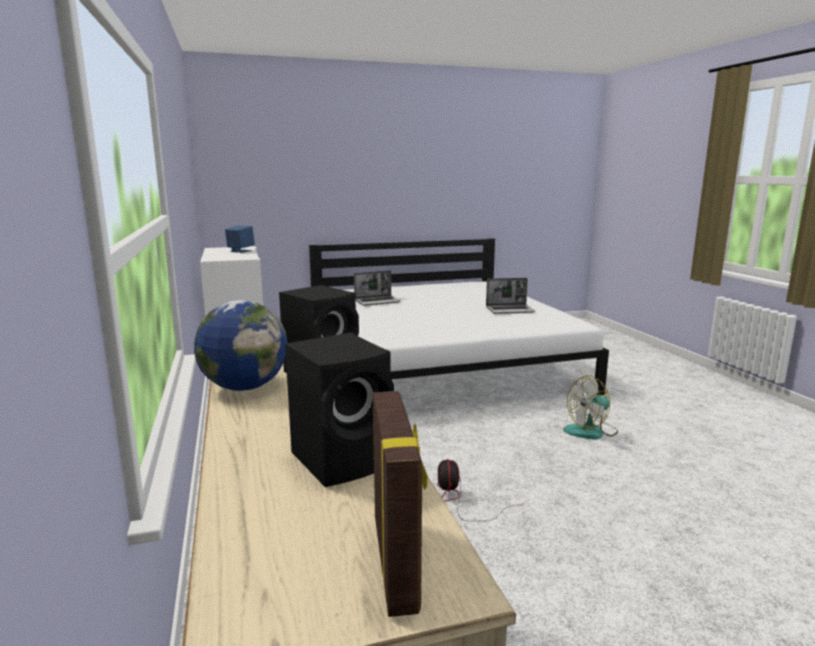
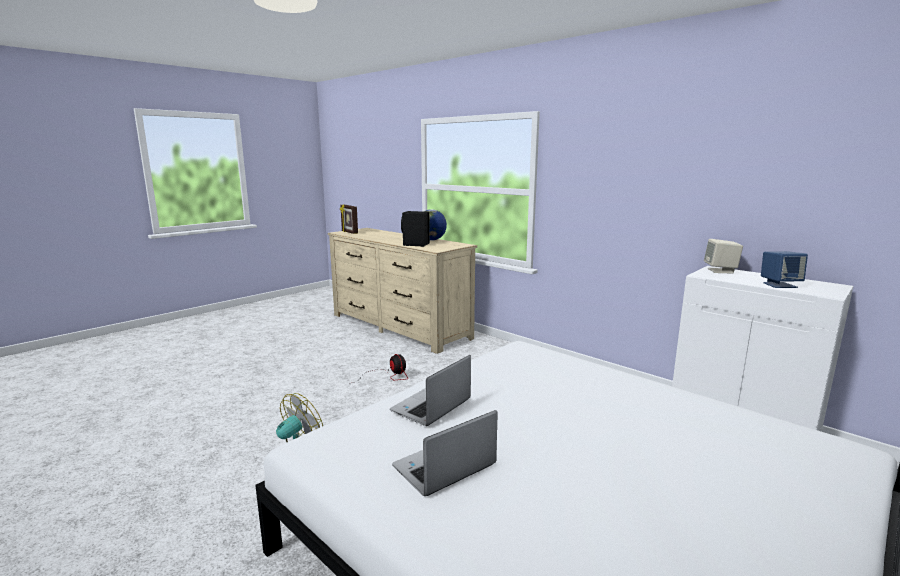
camera: 150 degrees right, 0 degrees up
(218, 258) = (720, 271): none -> beige speaker
(344, 459) = (375, 236): black speaker -> none
(377, 301) = (689, 429): laptop -> laptop (431, 407)

